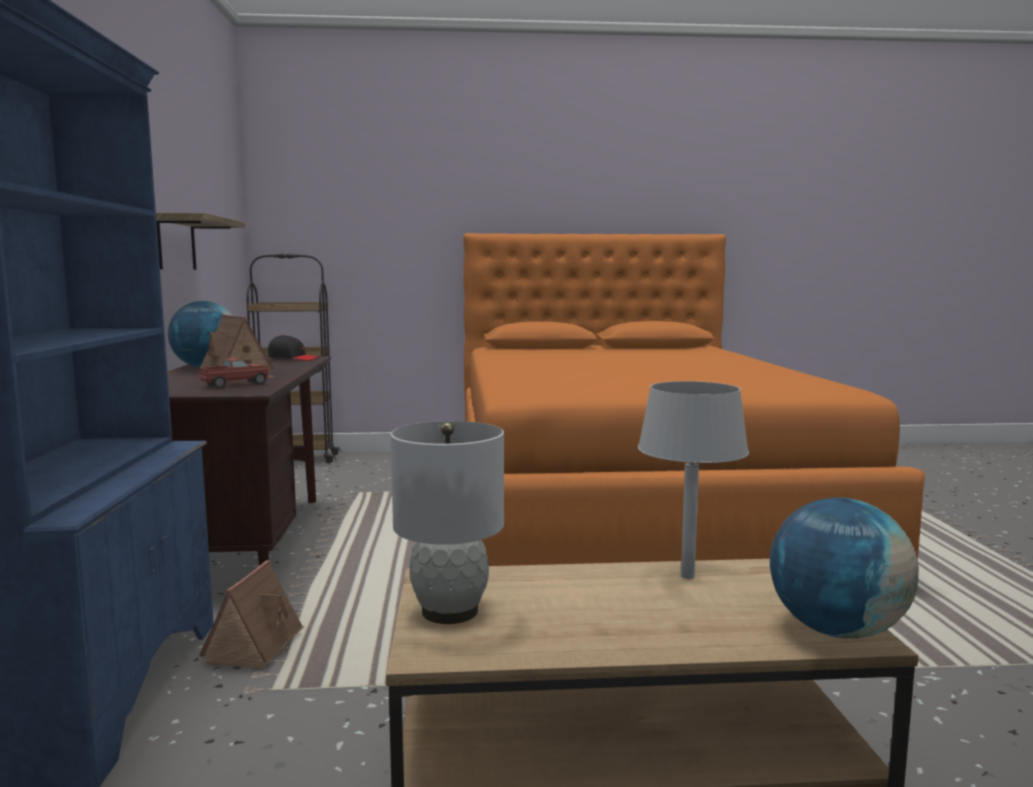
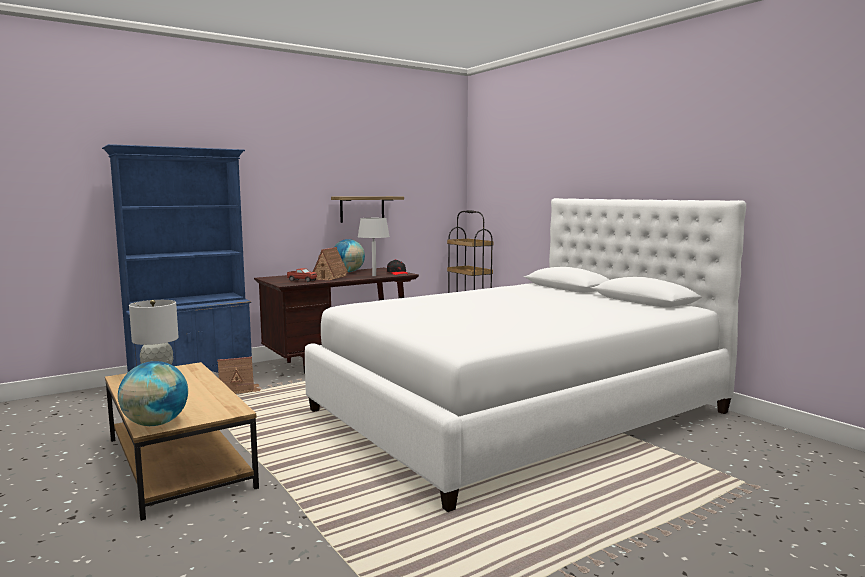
camera: 60 degrees right, 0 degrees up
(629, 502) = (519, 411): orange bed -> white bed
(688, 576) = (213, 397): grey table lamp -> grey table lamp (374, 276)

